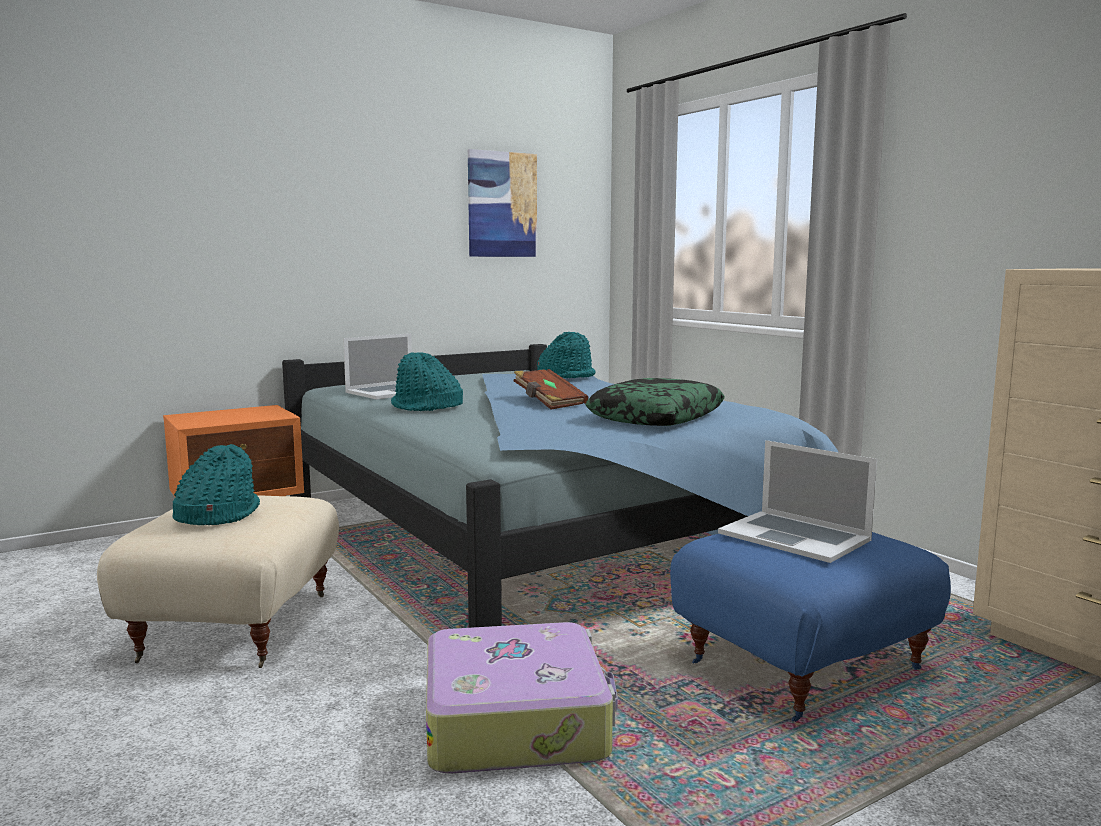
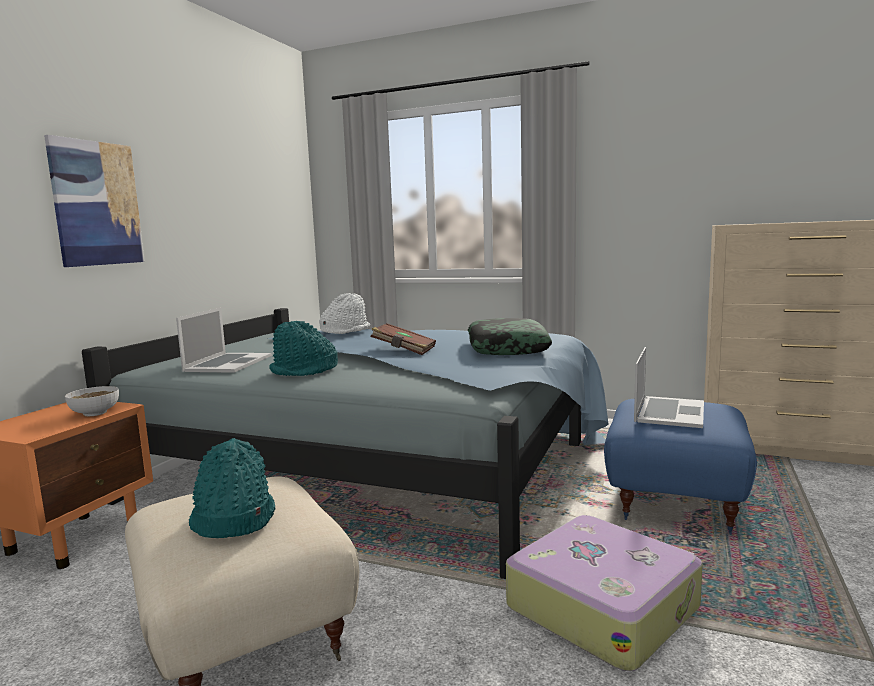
camera: 35 degrees left, 0 degrees up
(257, 417) = (94, 413): none -> bowl
(502, 204) = (245, 188): picture -> picture (96, 203)
(566, 376) = (345, 331): turquoise hat -> white hat
(794, 536) = (669, 412): laptop -> laptop turned 75 degrees counterclockwise

